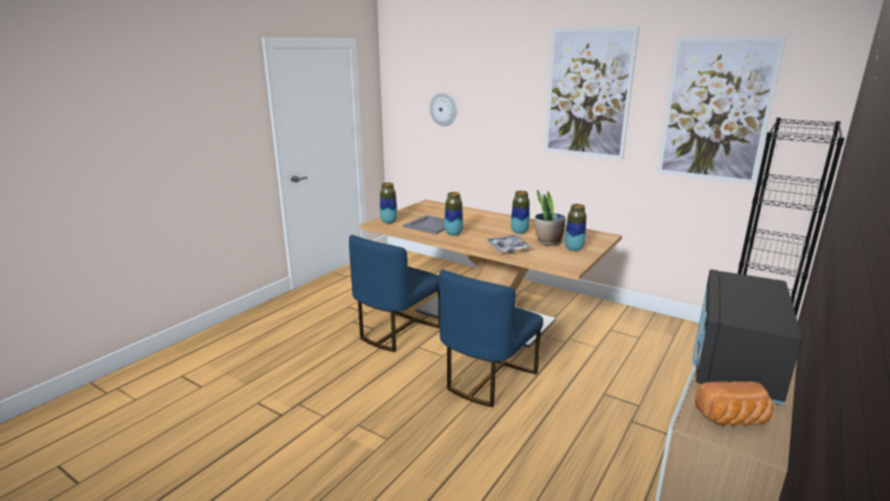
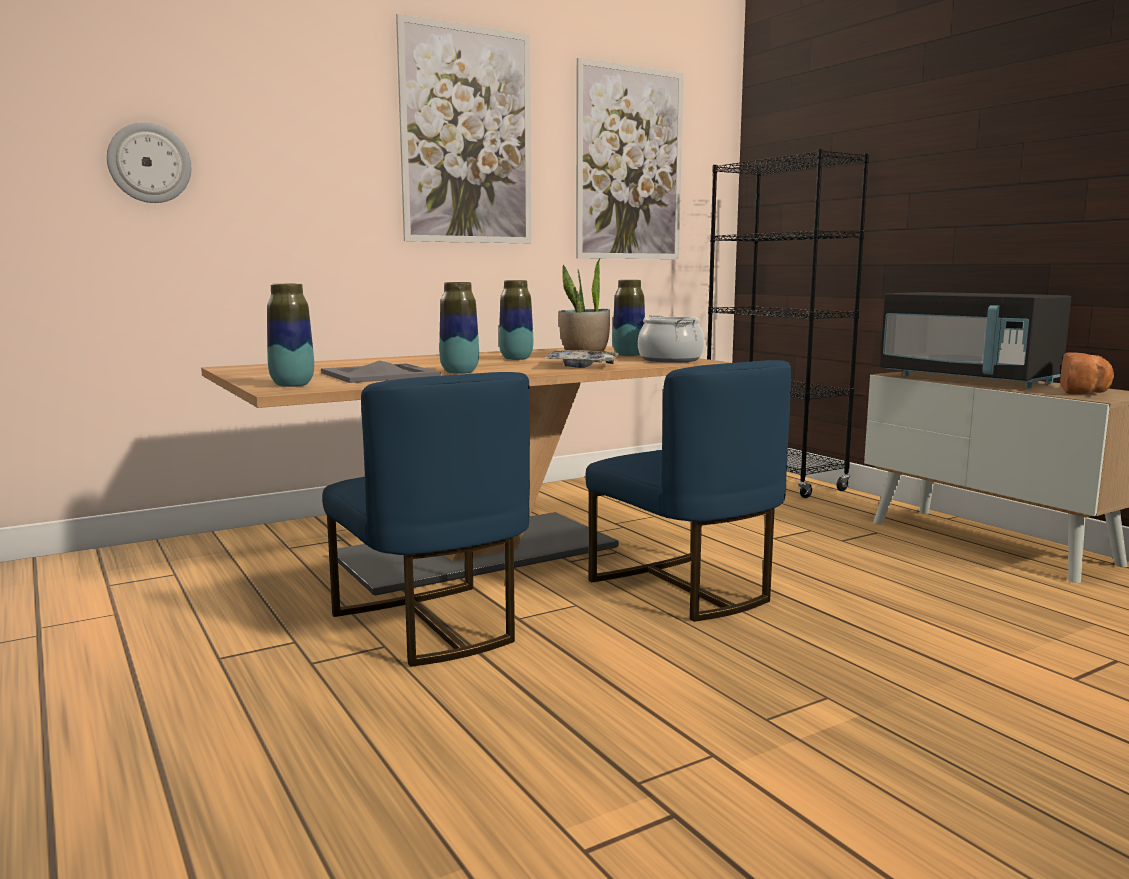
camera: 65 degrees left, 10 degrees down
(565, 260) = (670, 360): none -> cooking pot

